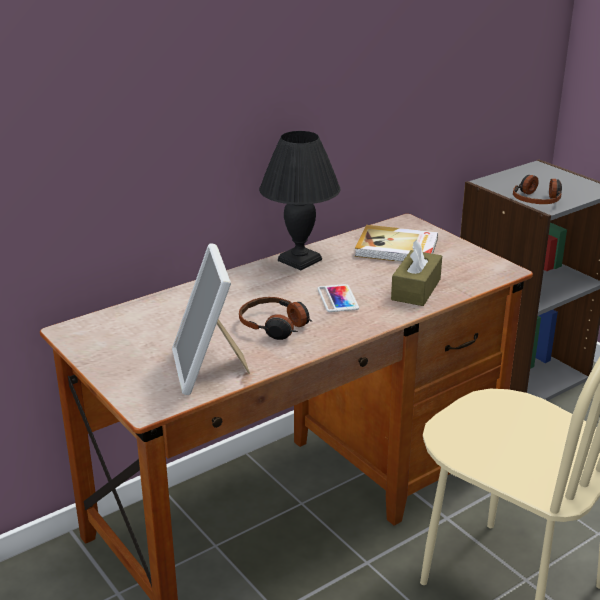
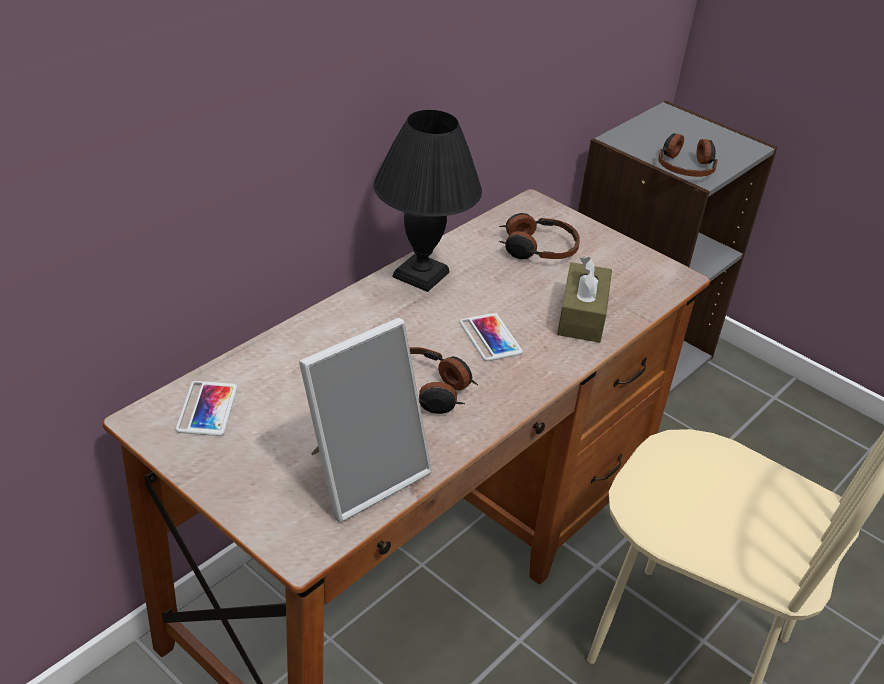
camera: 15 degrees left, 10 degrees up
(113, 327) = (207, 409): none -> phone
(209, 369) = (362, 473): picture frame -> picture frame turned 105 degrees counterclockwise
(397, 248) = (537, 248): book -> headphones

